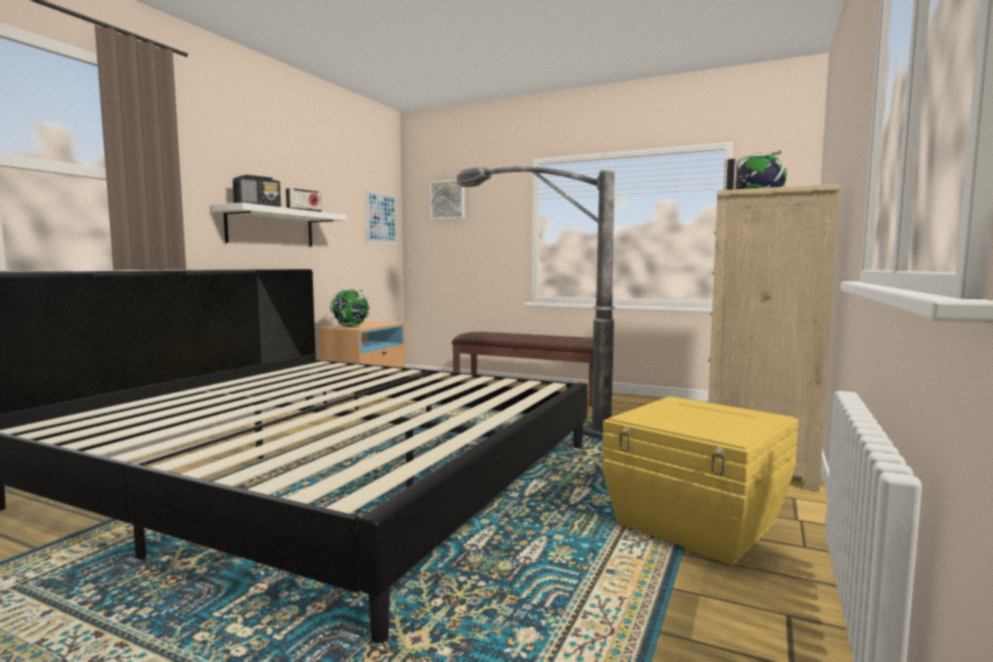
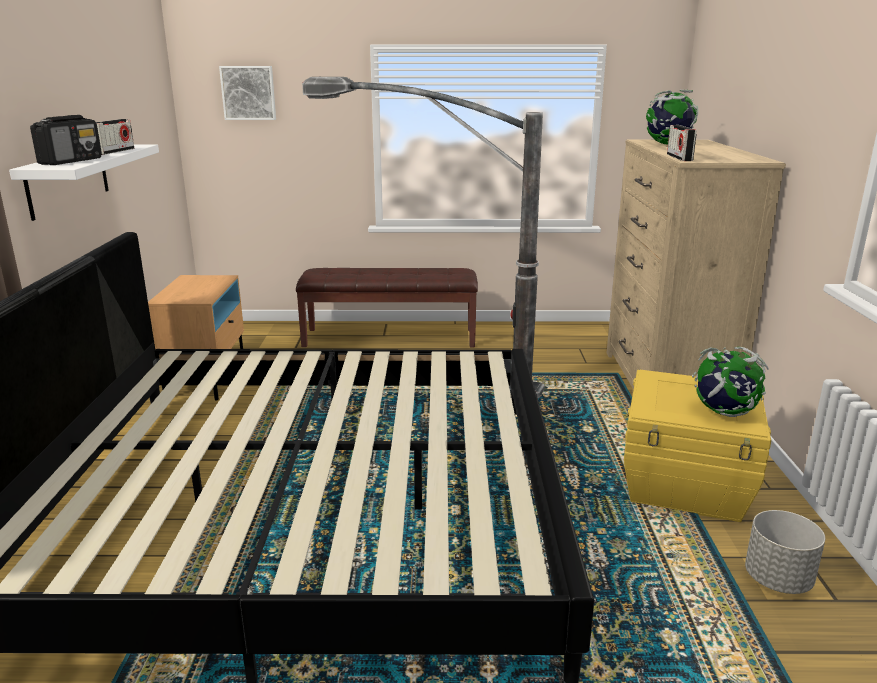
camera: 25 degrees left, 15 degrees up
(351, 326) = (187, 296): globe -> globe (724, 412)
(382, 217) = (160, 122): picture -> none
(724, 625) = (777, 580): none -> grey planter

